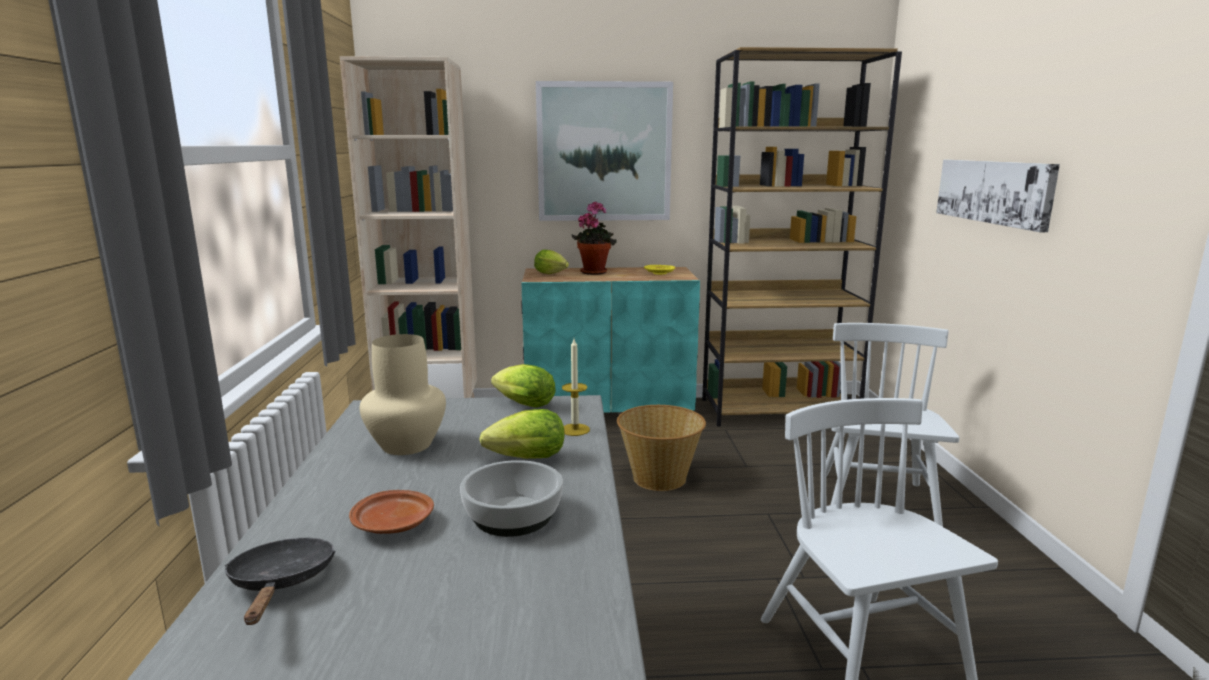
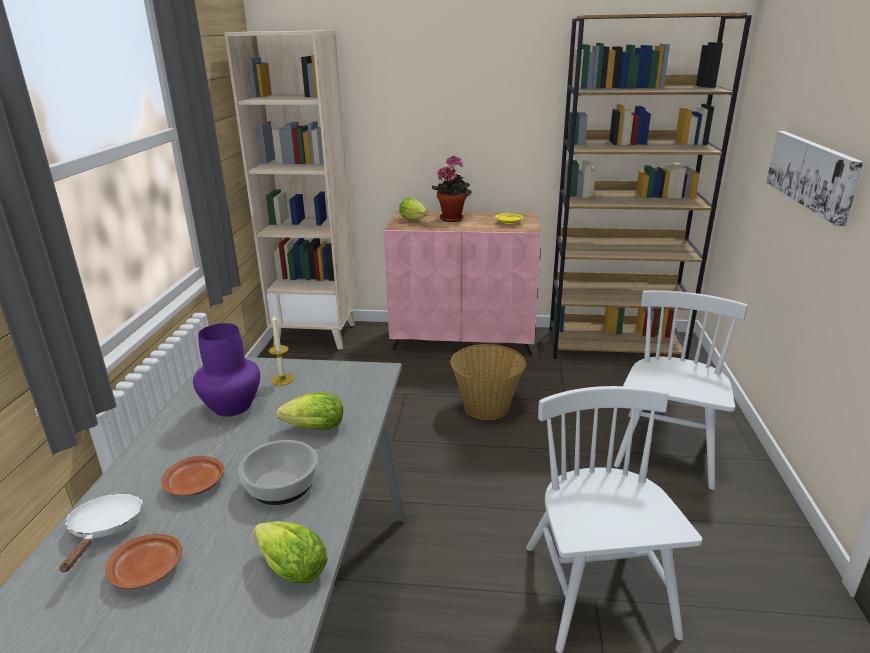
camera: 10 degrees right, 10 degrees up
(281, 583) = (105, 530): black frying pan -> white frying pan
(366, 622) = (148, 570): none -> brown plate
(407, 444) = (233, 405): beige vase -> purple vase
(522, 404) = (334, 369): lettuce -> lettuce (289, 567)
(575, 430) = (364, 400): candle -> candle (282, 379)
(604, 152) = (465, 108): picture -> none
(609, 414) = (463, 339): turquoise cabinet -> pink cabinet

